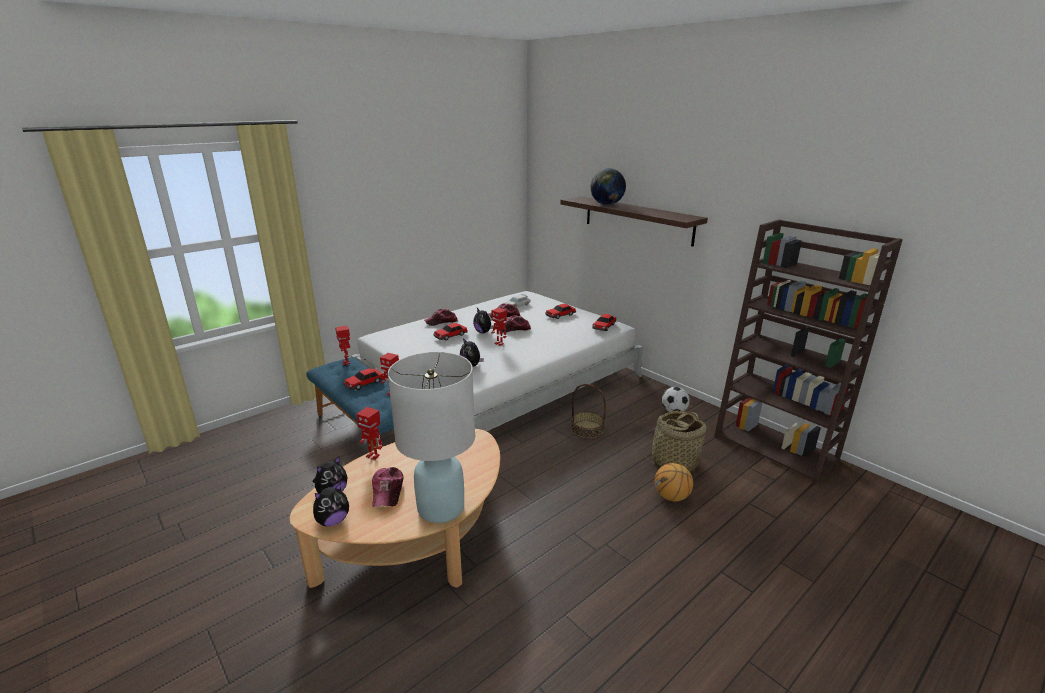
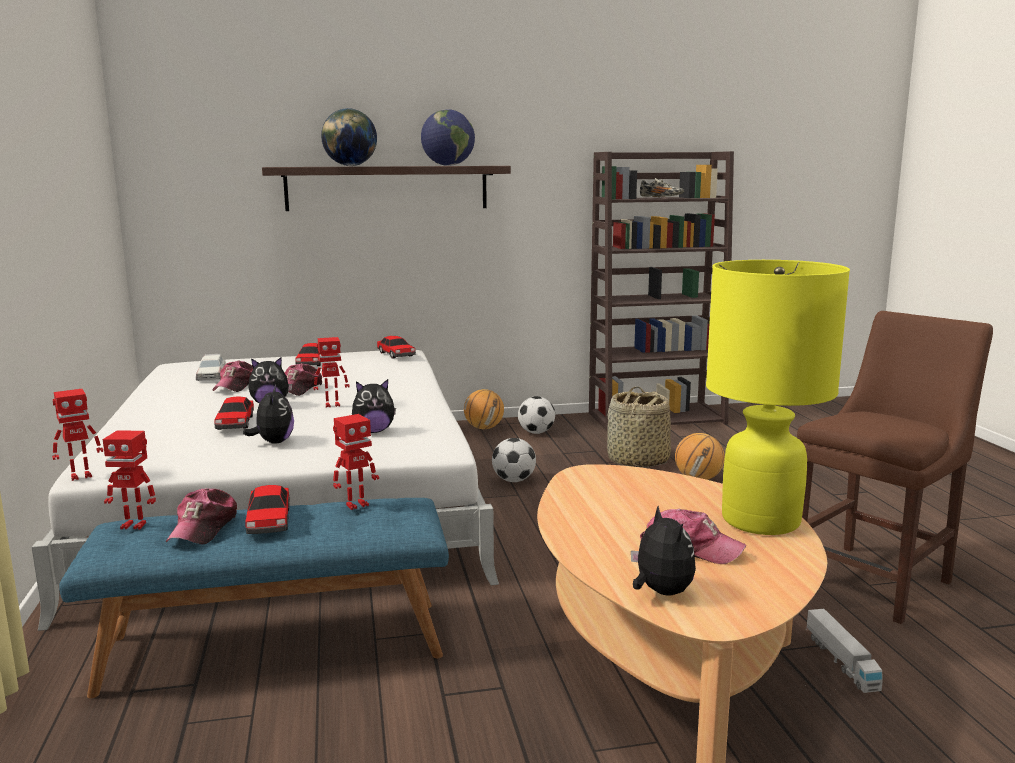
camera: 60 degrees left, 10 degrees down
(333, 521) = (747, 600): plush toy -> plush toy (273, 442)
(373, 456) = (567, 545): toy robot -> toy robot (80, 476)
(441, 321) = (156, 420): cap -> cap (204, 528)
(441, 507) = (760, 520): white table lamp -> yellow table lamp
(448, 613) = (841, 661): none -> toy truck
(576, 617) = (876, 580): none -> brown chair
(587, 429) = (513, 480): basket -> football
(656, 393) = (484, 428): none -> basketball
(661, 213) = (448, 165): none -> globe
(815, 272) = (661, 198): none -> shoe

